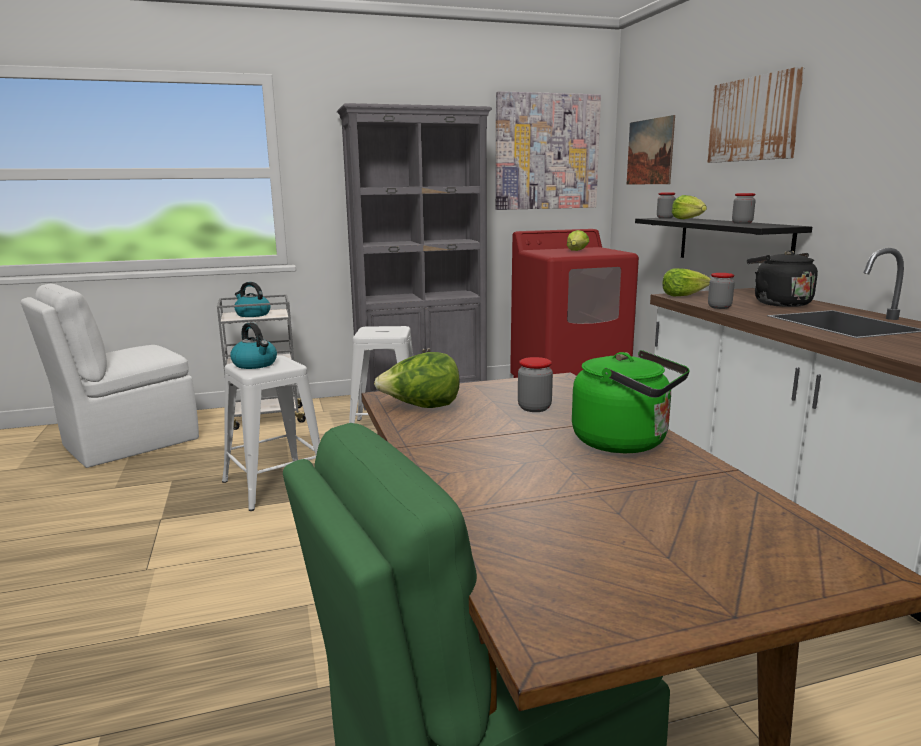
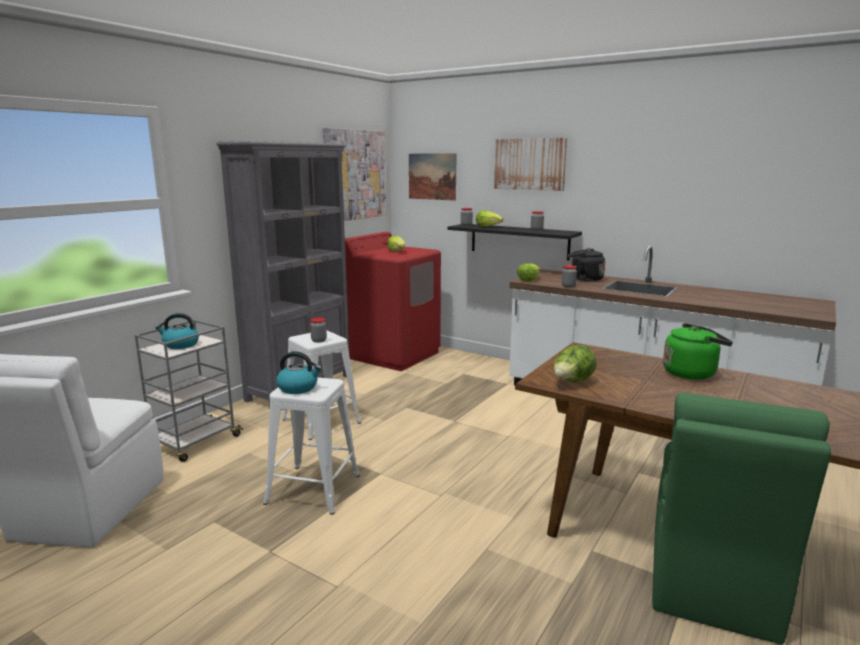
camera: 40 degrees left, 0 degrees up
(534, 408) = (616, 367): jar -> jar (319, 340)

